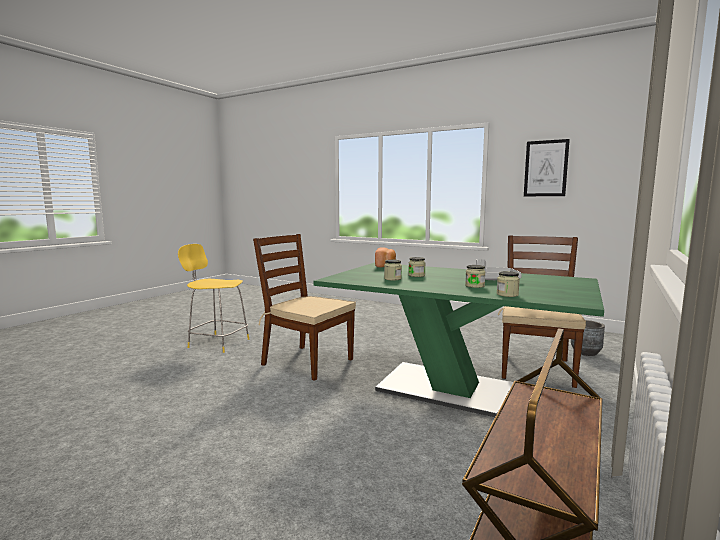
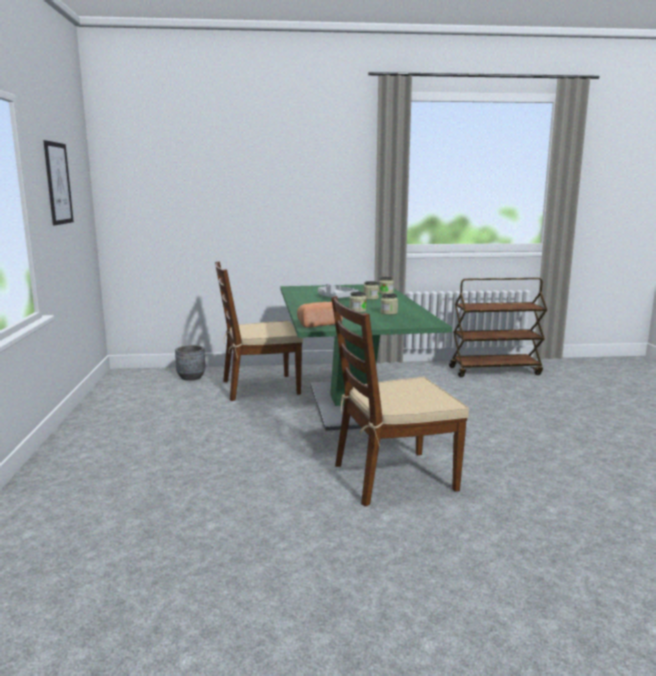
camera: 125 degrees left, 5 degrees up
(217, 343) = (449, 592): yellow stool -> none
(306, 362) = (393, 477): brown chair -> brown chair turned 75 degrees clockwise

